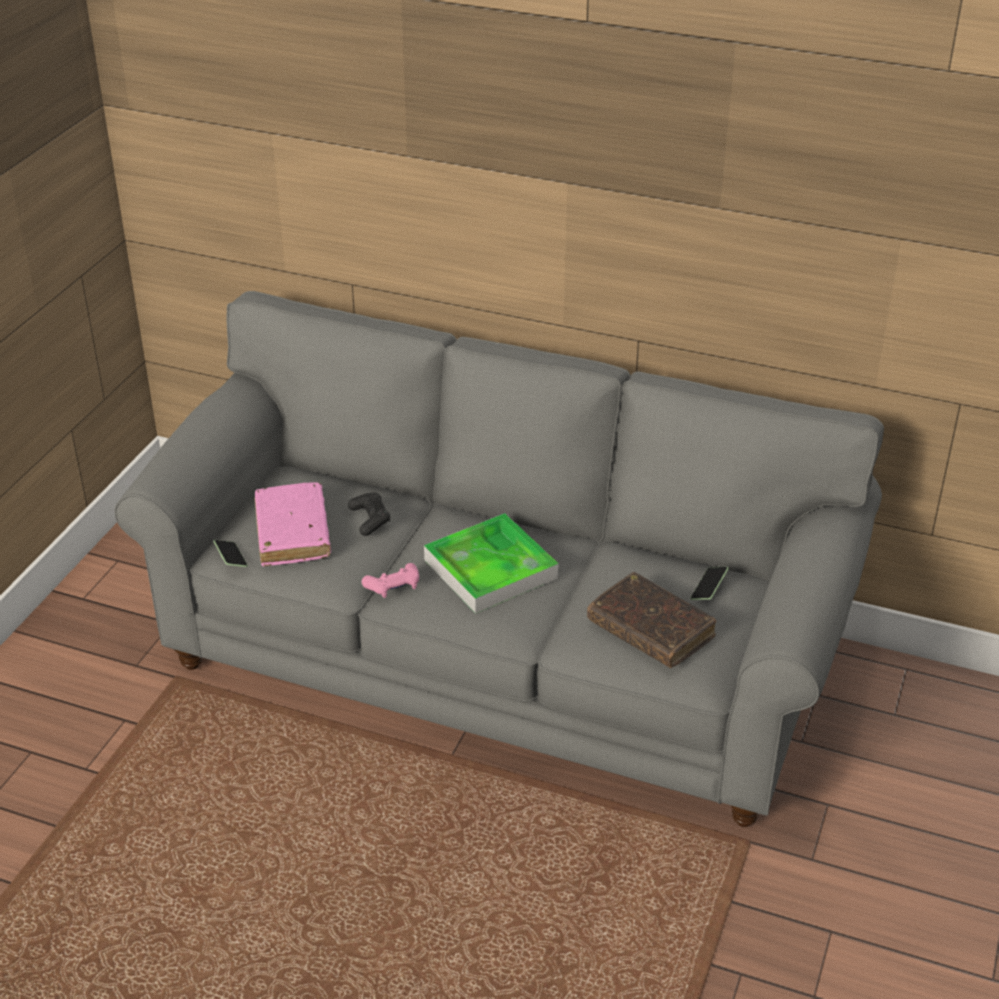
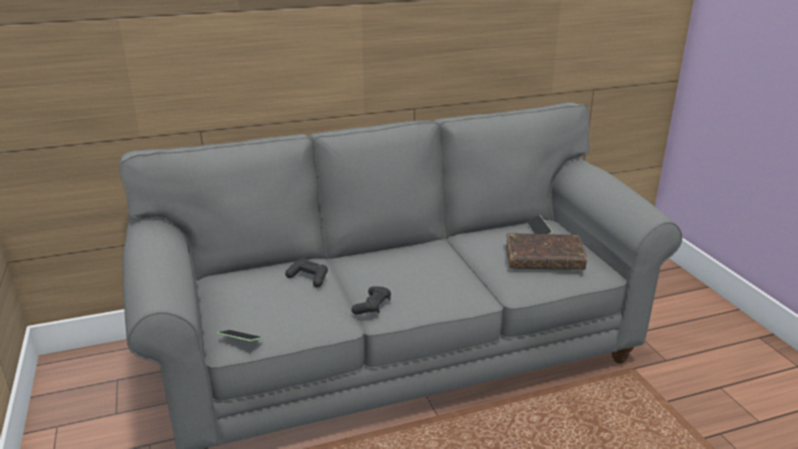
camera: 40 degrees left, 10 degrees down
(293, 533) = (266, 306): pink book -> none
(393, 587) = (372, 306): pink game controller -> black game controller
(490, 569) = (414, 272): tray -> none

